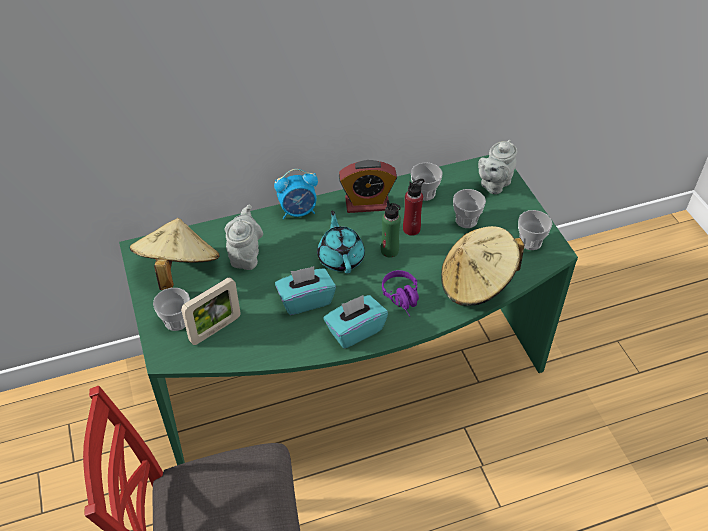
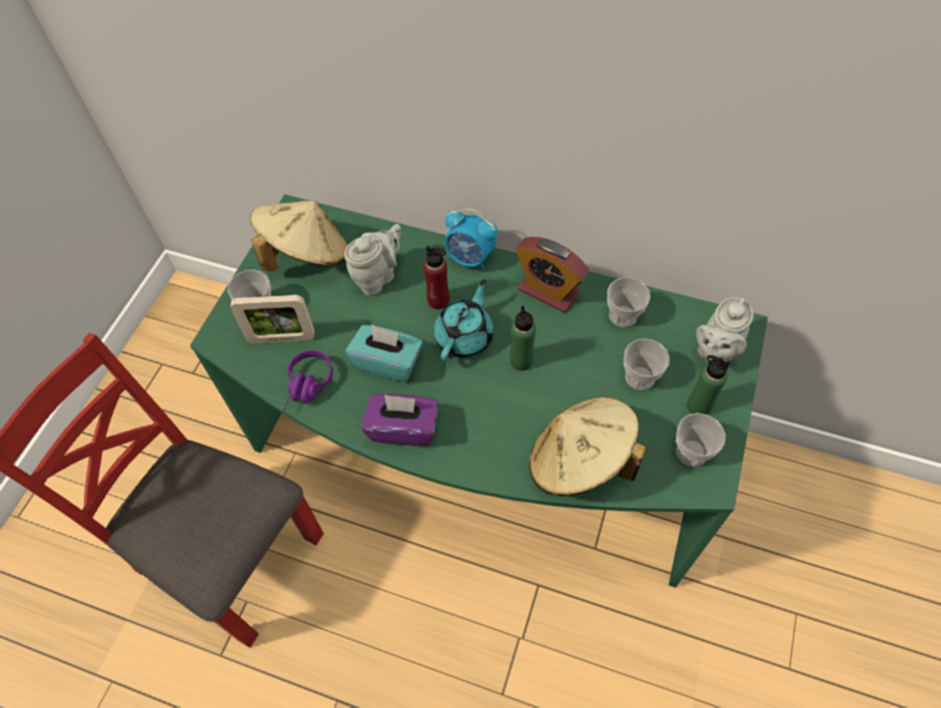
camera: 40 degrees right, 10 degrees up
(355, 330) = (403, 428): turquoise tissue box -> purple tissue box
(403, 299) = (483, 427): purple headphones -> purple headphones (308, 388)
(411, 229) = (568, 350): red bottle -> red bottle (438, 300)
(493, 185) = (715, 352): grey teapot -> grey teapot turned 45 degrees counterclockwise
(511, 217) = (698, 406): none -> green bottle

